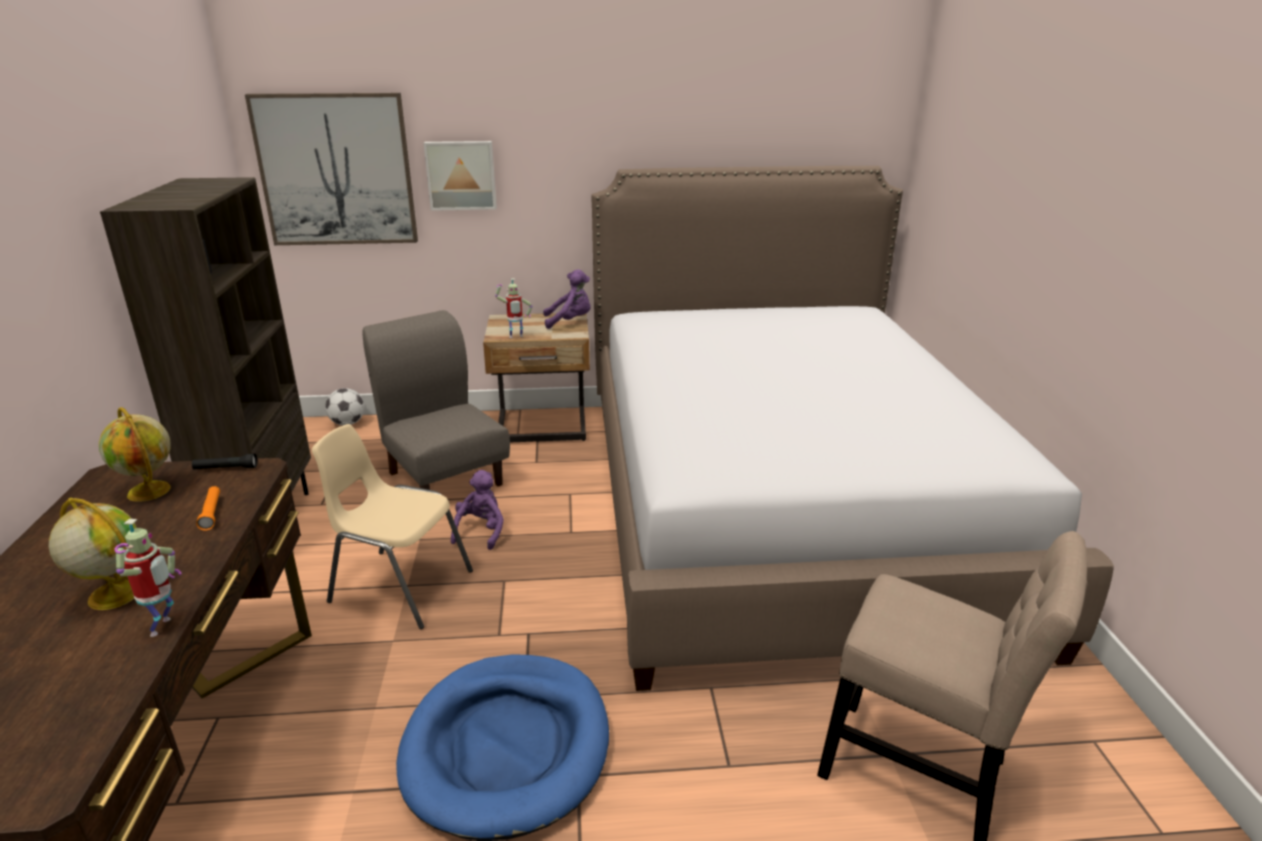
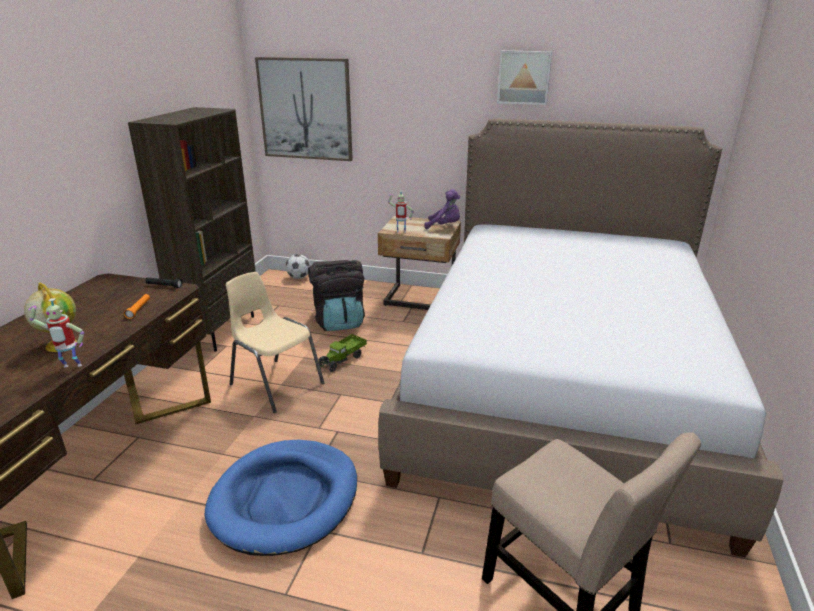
camera: 20 degrees right, 0 degrees up
(150, 491) = (117, 292): globe -> none
(164, 627) = (71, 367): toy robot -> toy robot turned 60 degrees clockwise
(445, 478) = (339, 321): grey chair -> black backpack
(461, 175) = (383, 117): picture -> picture (524, 77)
(481, 531) = (343, 360): purple plush toy -> toy truck

